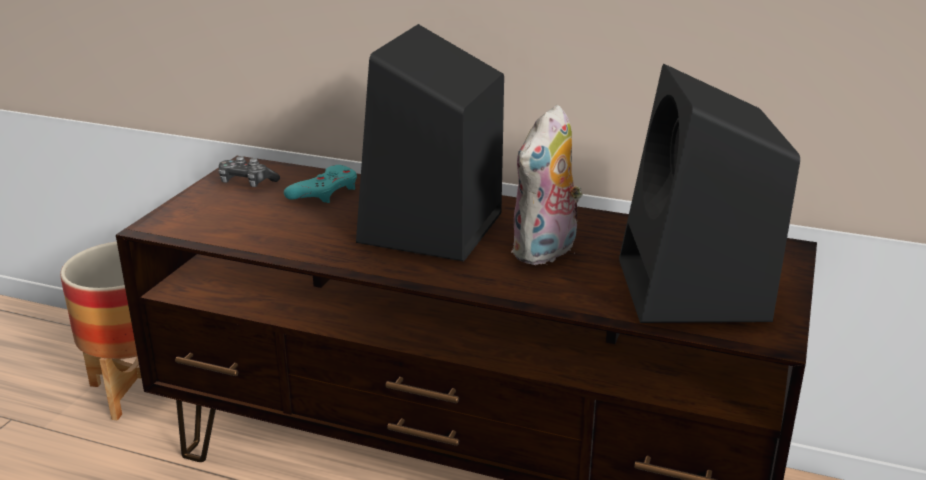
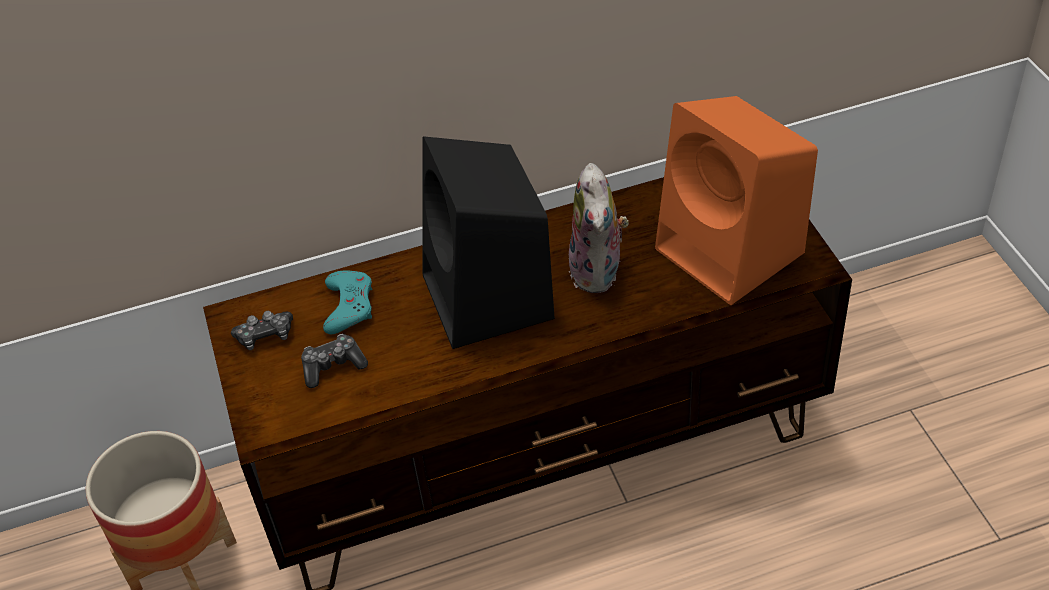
camera: 35 degrees left, 20 degrees up
(260, 215) = (333, 366): none -> game controller
(694, 291) = (733, 252): black speaker -> orange speaker

